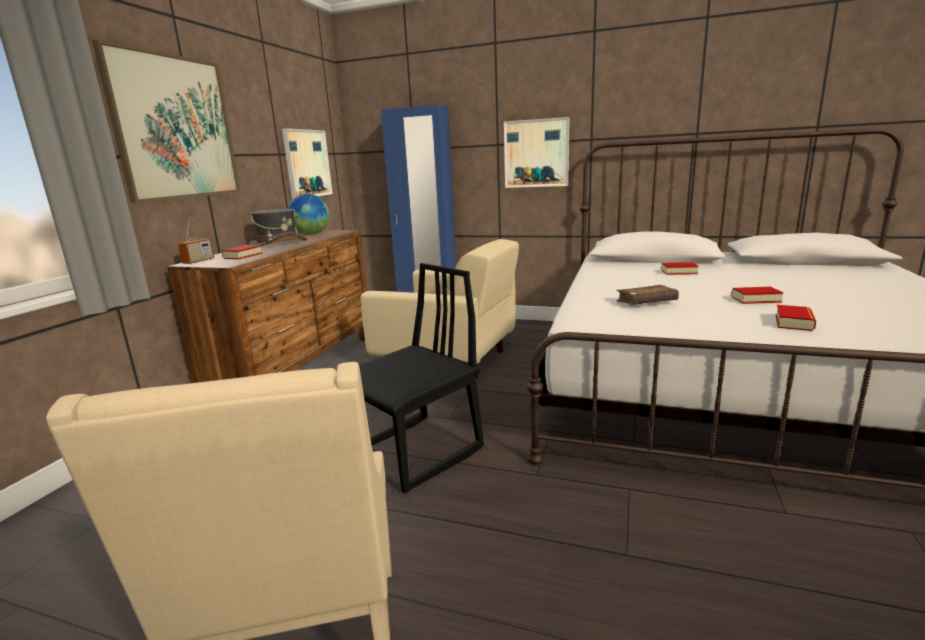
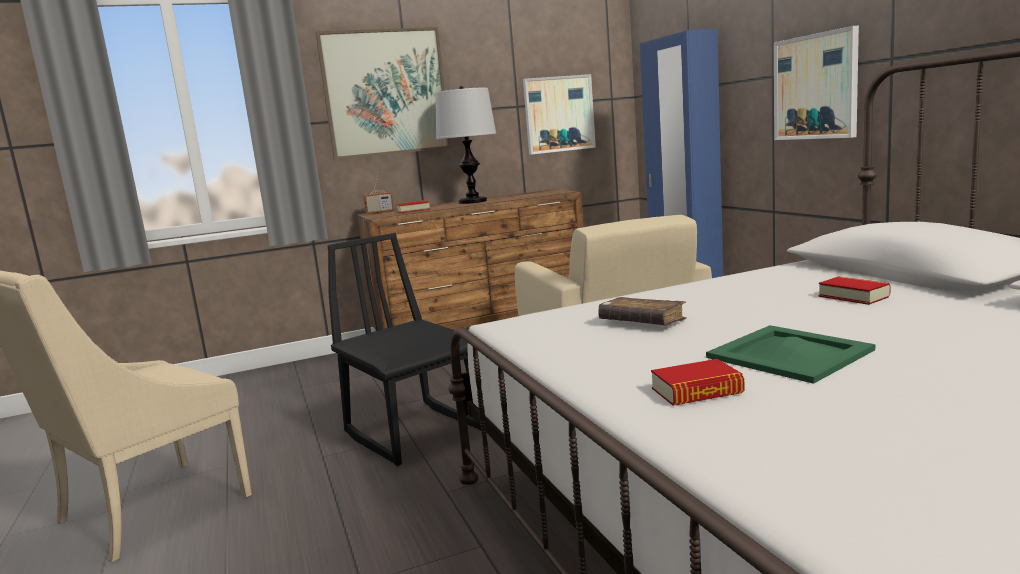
camera: 50 degrees right, 5 degrees down
(278, 244) = (472, 201): grey hat -> table lamp
(310, 234) = (530, 193): globe -> none
(417, 452) = (415, 432): black chair -> black chair turned 135 degrees counterclockwise
(755, 299) = (787, 354): book -> green tray

